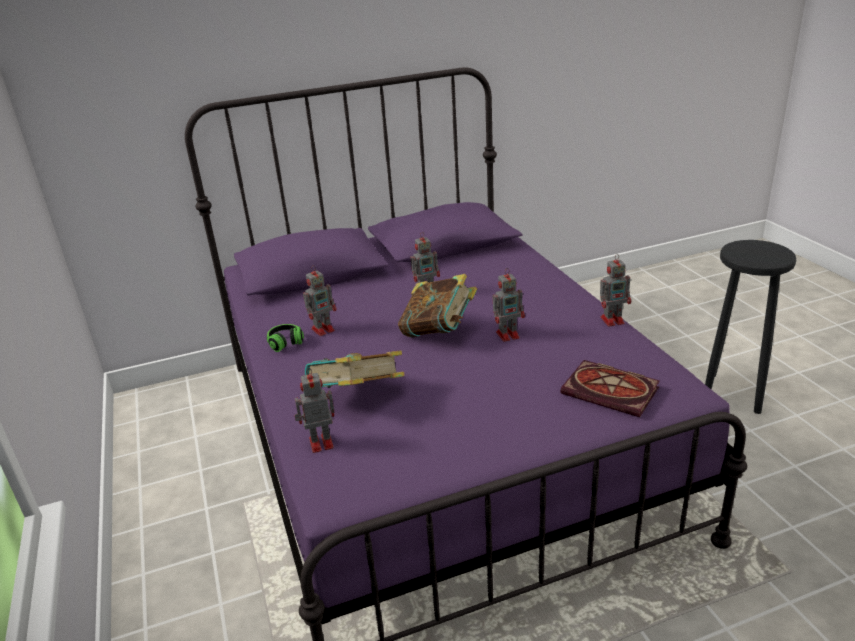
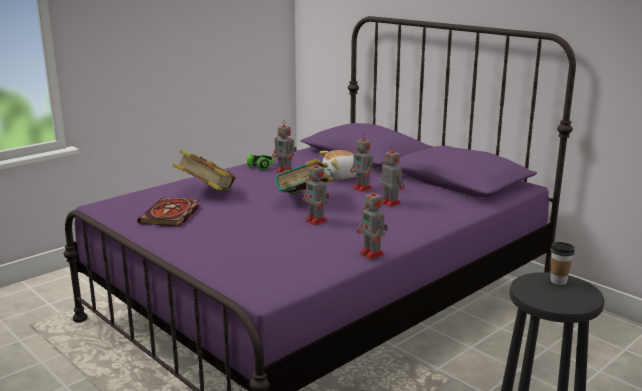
camera: 65 degrees right, 10 degrees down
(319, 443) = (155, 193): toy robot -> toy robot (389, 202)
(377, 297) = (342, 176): none -> plush toy
(612, 391) = (252, 263): book -> book (171, 215)
(741, 248) = (558, 281): none -> cup

